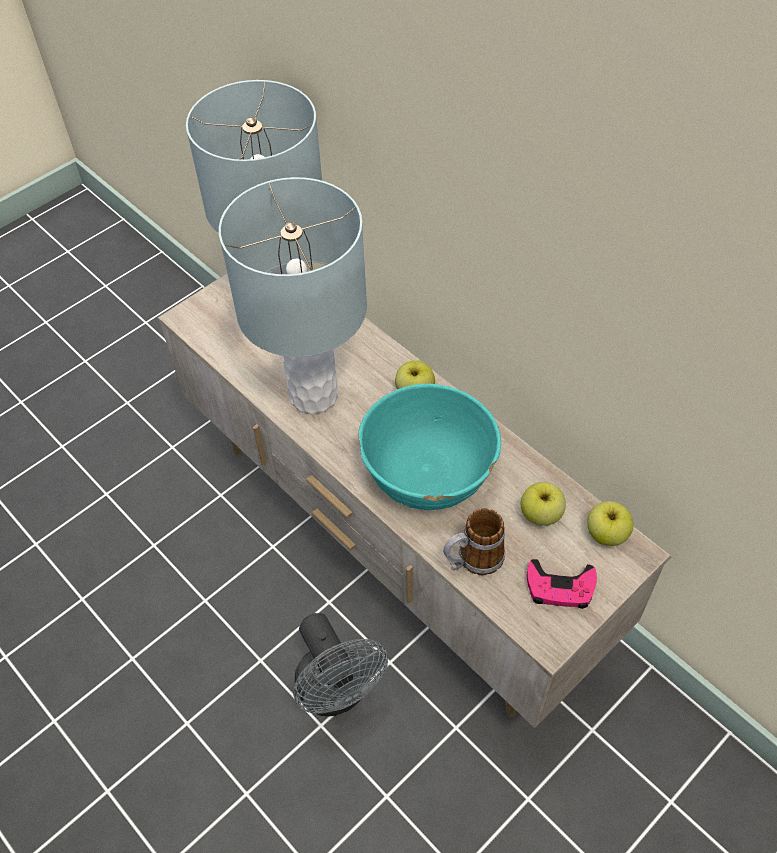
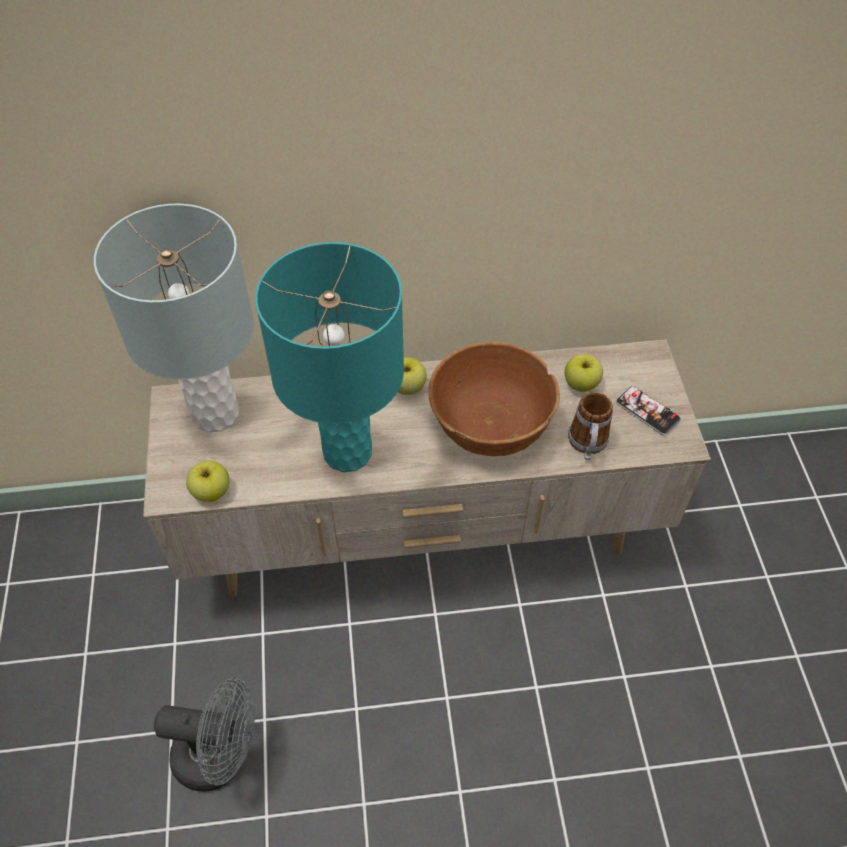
camera: 55 degrees left, 0 degrees up
(314, 394) = (347, 451): grey table lamp -> turquoise table lamp
(337, 693) = (518, 657): grey fan -> grey fan (221, 756)
(428, 473) = (490, 425): turquoise bowl -> brown bowl
(560, 587) = (647, 411): pink game controller -> phone
(606, 534) = (625, 359): apple -> apple (211, 491)

